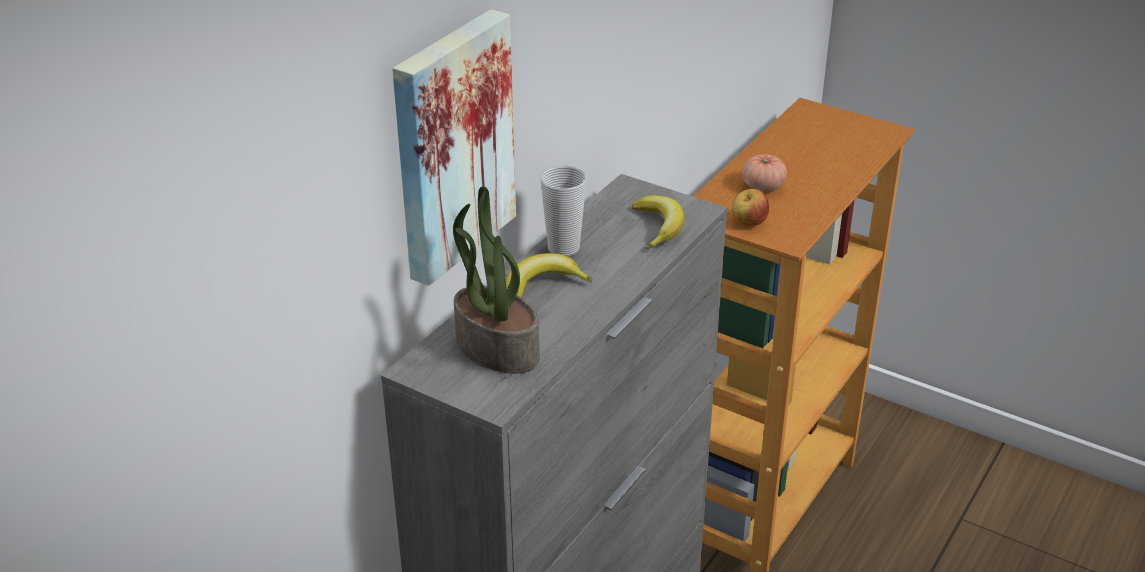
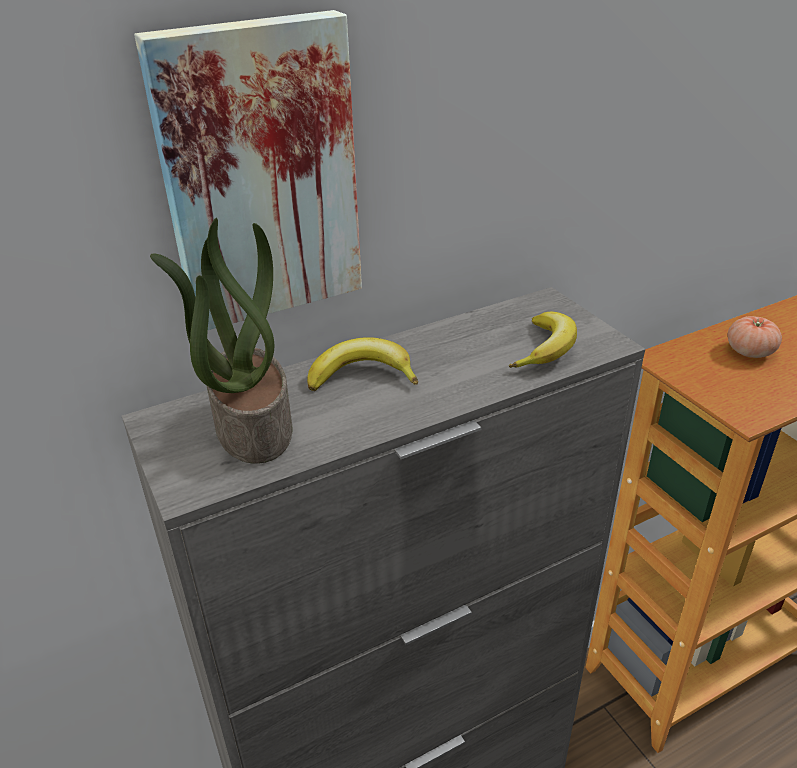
camera: 30 degrees right, 0 degrees up
(563, 248) = (424, 342): cup -> none
(748, 223) = (709, 384): apple -> none

